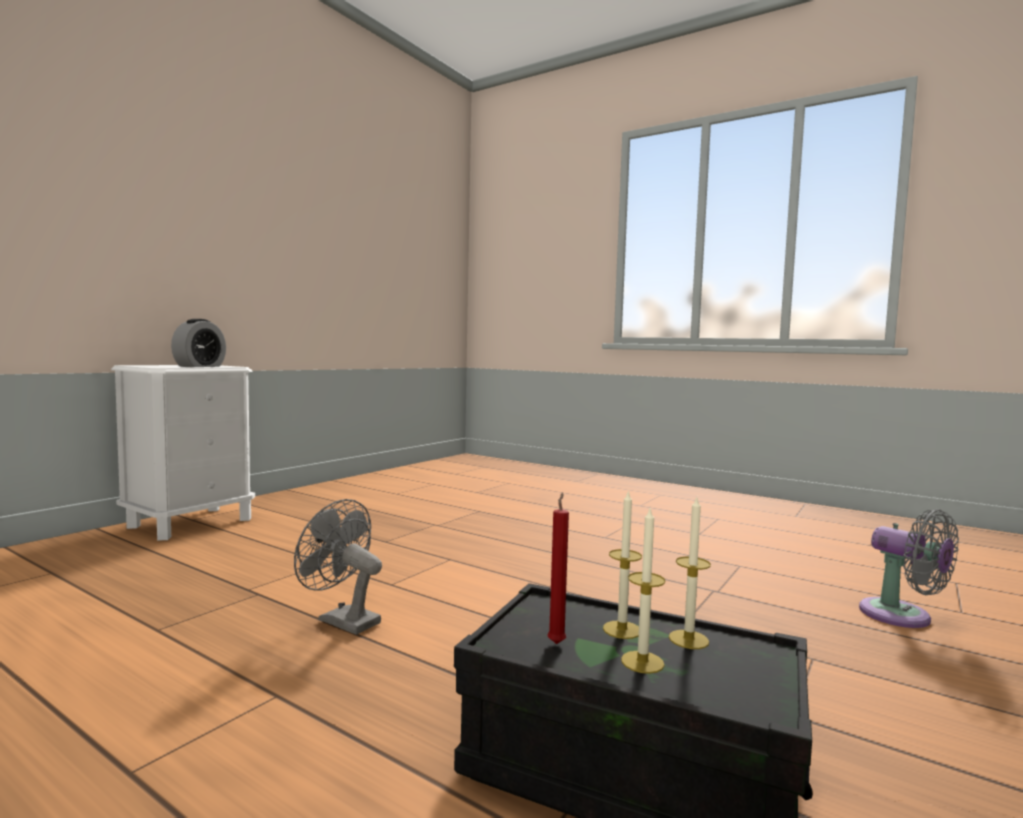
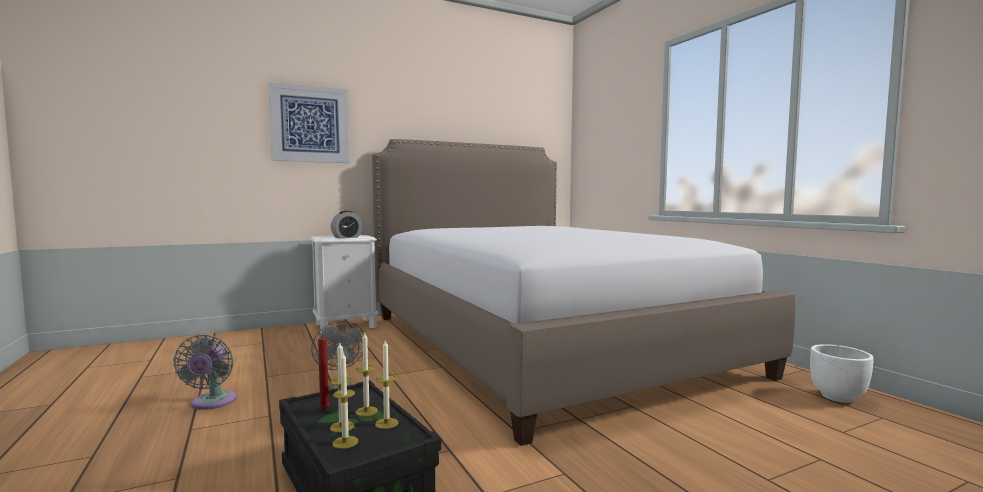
camera: 30 degrees right, 0 degrees up
(105, 155) = (310, 124): none -> picture
(524, 510) = (540, 342): none -> bed
(702, 684) = (345, 442): none -> candle
(870, 524) = (838, 397): none -> white planter
(902, 617) = (698, 469): grey fan -> grey fan (212, 403)

